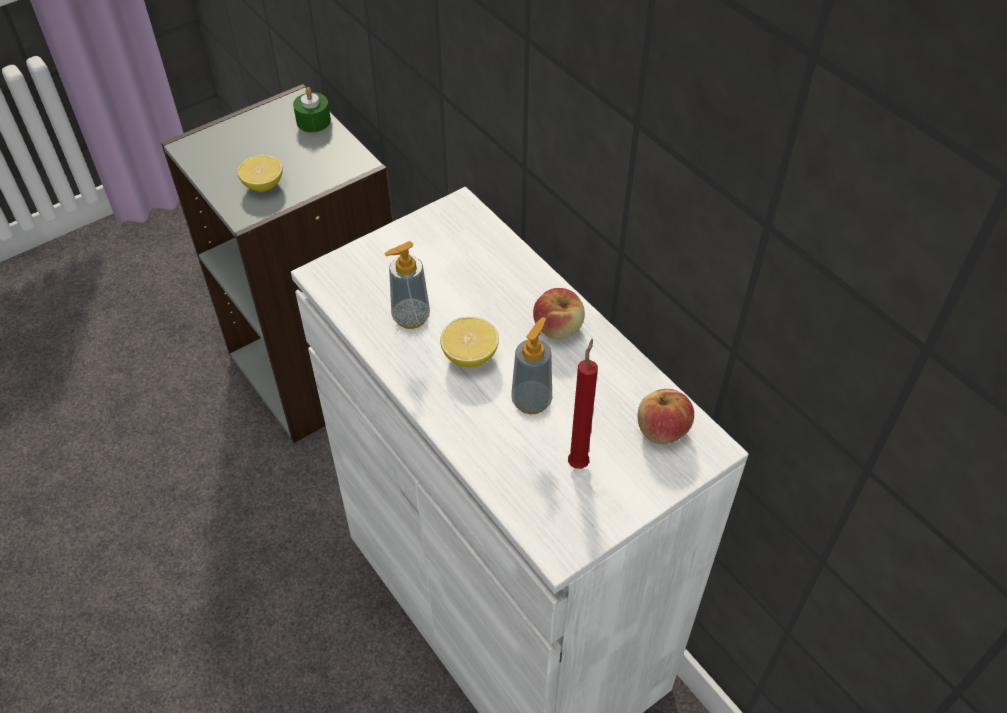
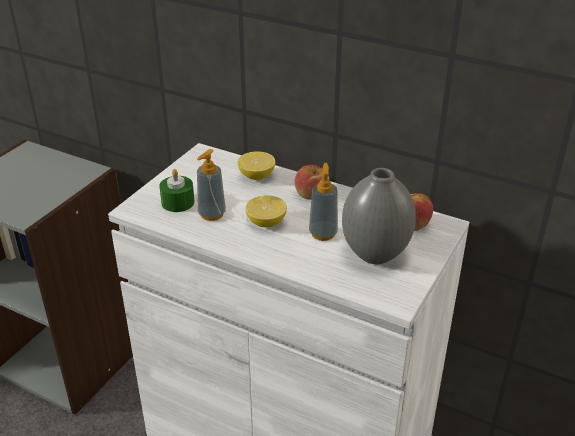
camera: 25 degrees left, 15 degrees down
(263, 185) = (30, 199): lemon -> lemon (256, 176)
(313, 121) = (46, 156): green candle -> green candle (178, 202)
(579, 461) = (375, 254): red candle -> grey vase

